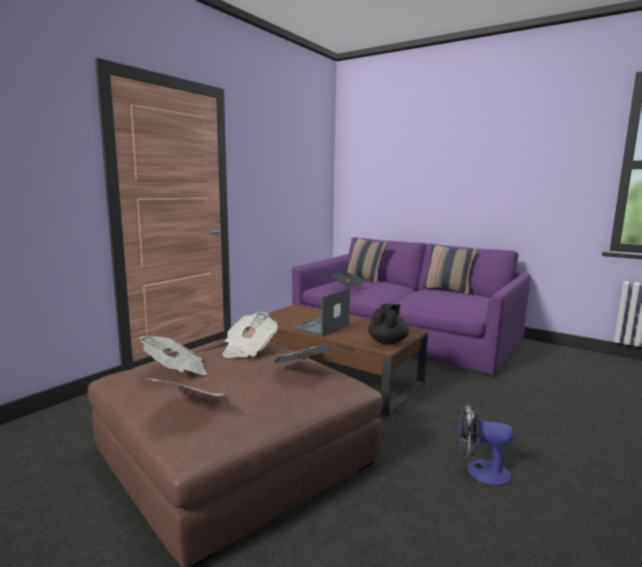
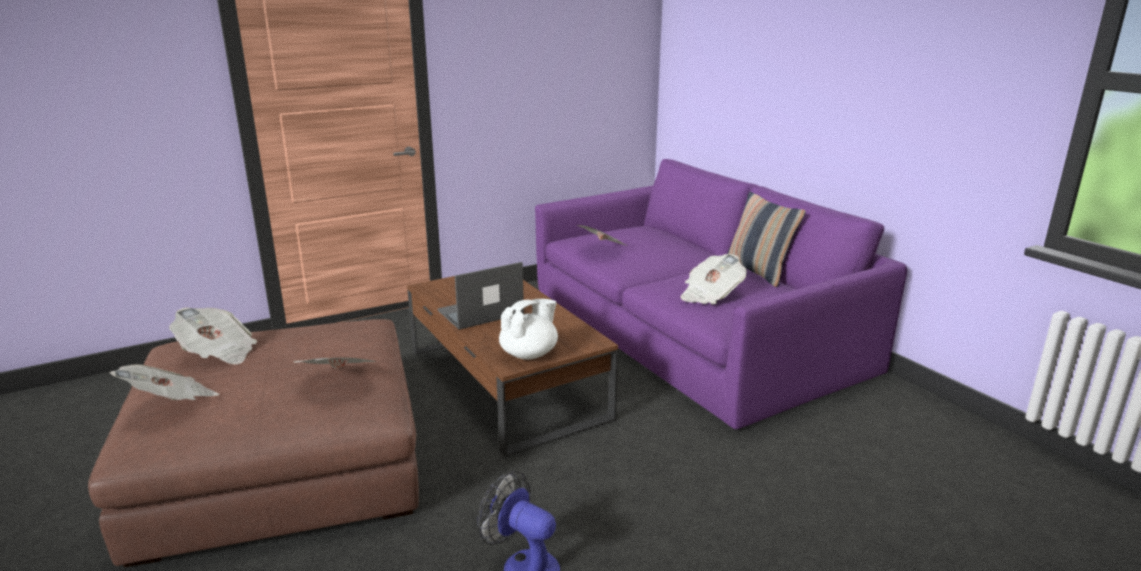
camera: 25 degrees right, 10 degrees up
(248, 350) = (328, 337): newspaper -> newspaper (710, 295)
(364, 279) = (656, 232): pillow -> none
(388, 341) = (529, 354): black teapot -> white teapot

